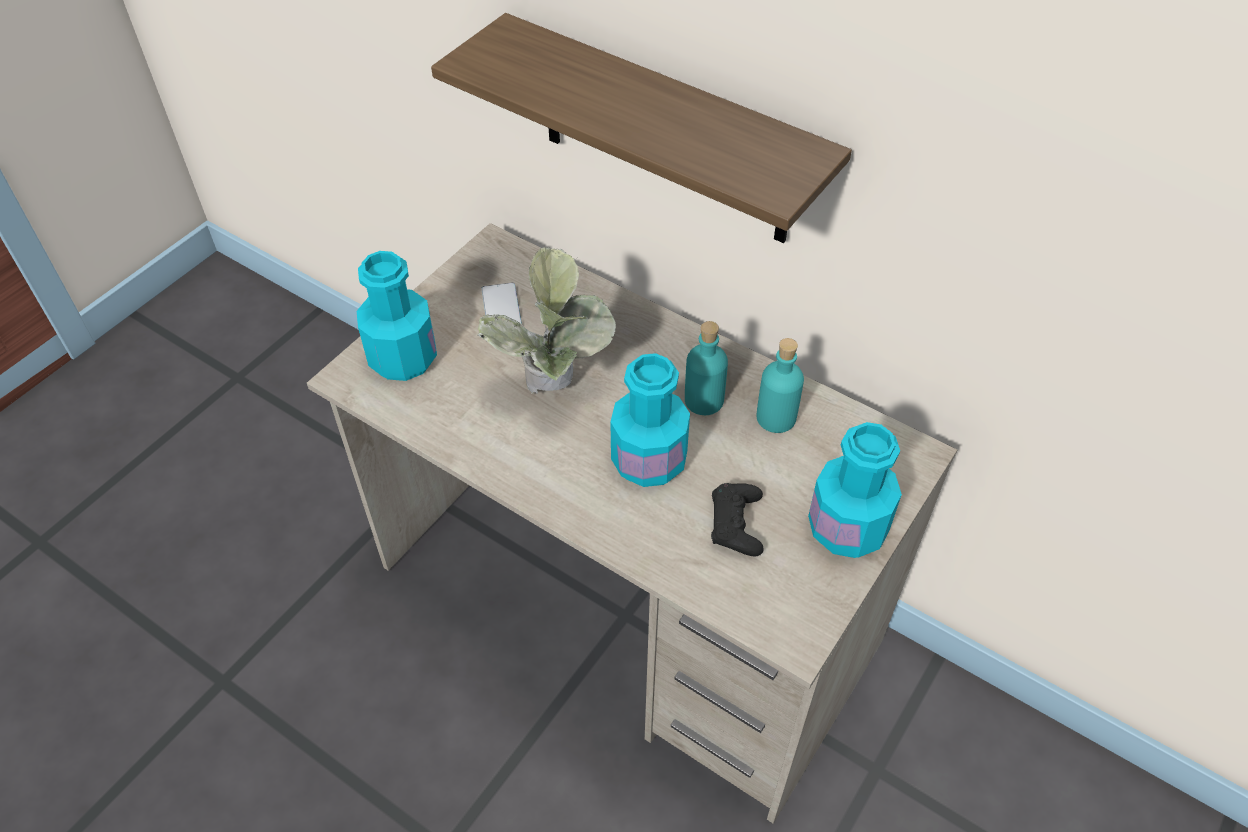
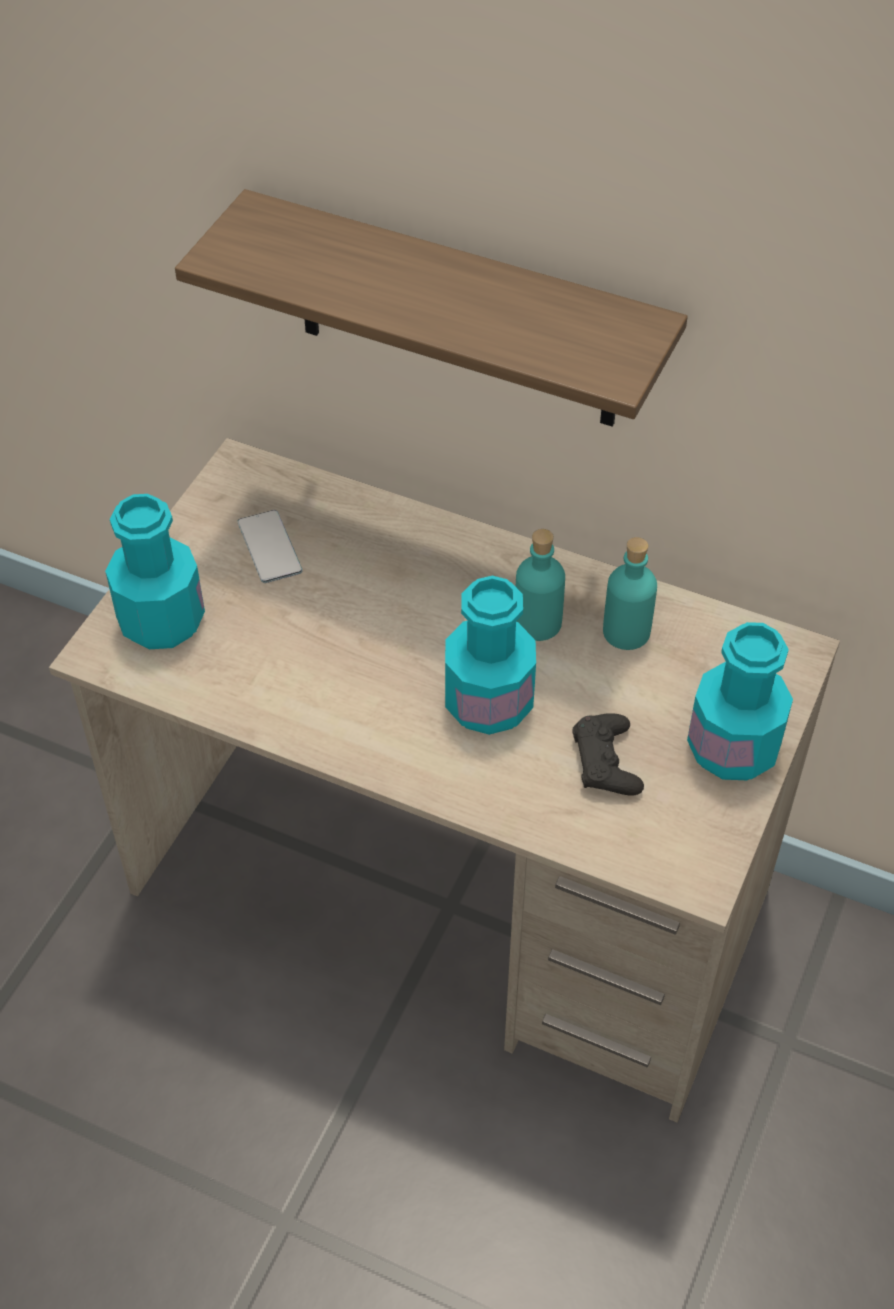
camera: 10 degrees left, 0 degrees up
(554, 392) = (357, 637): potted plant -> none

